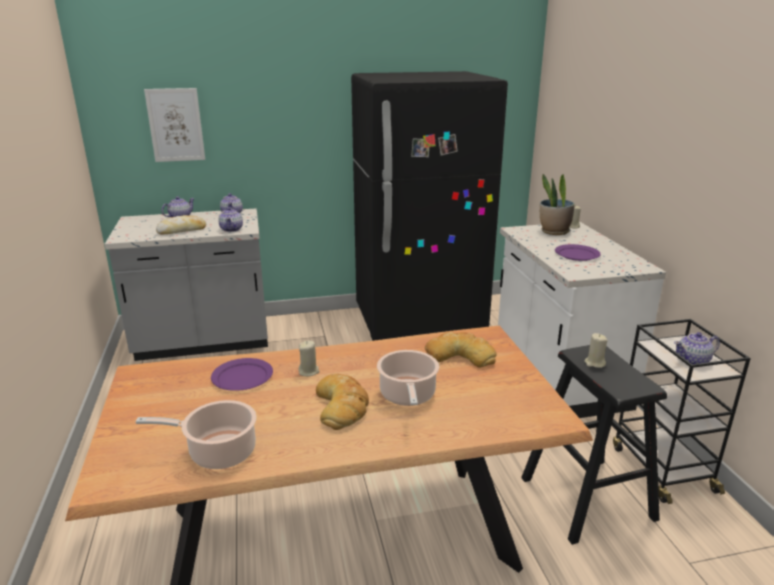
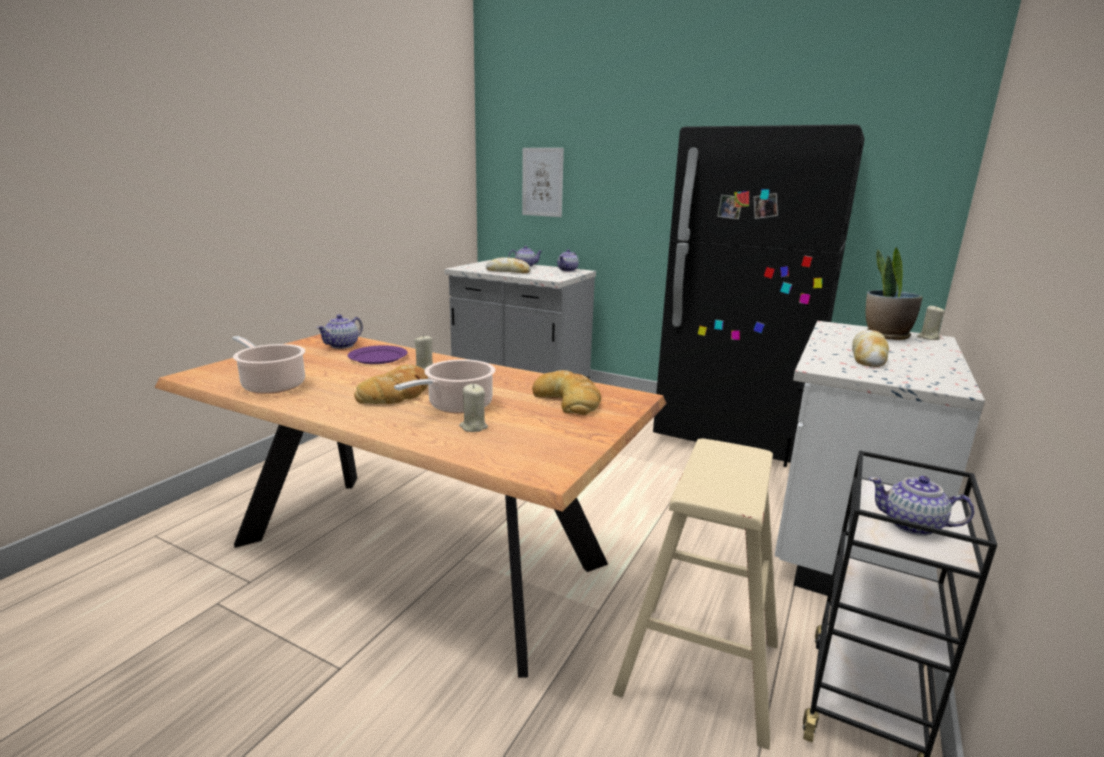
camera: 40 degrees right, 5 degrees down
(232, 229) = (544, 277): teapot -> teapot (342, 345)
(577, 254) = (868, 356): purple plate -> bread
(587, 498) = (699, 667): black stool -> beige stool
(594, 363) = (718, 461): beige candle -> beige candle (473, 427)

